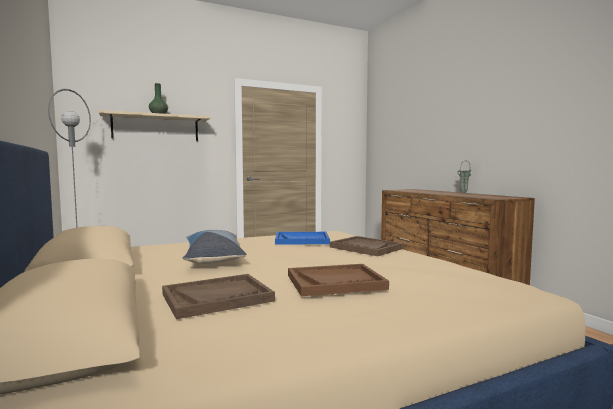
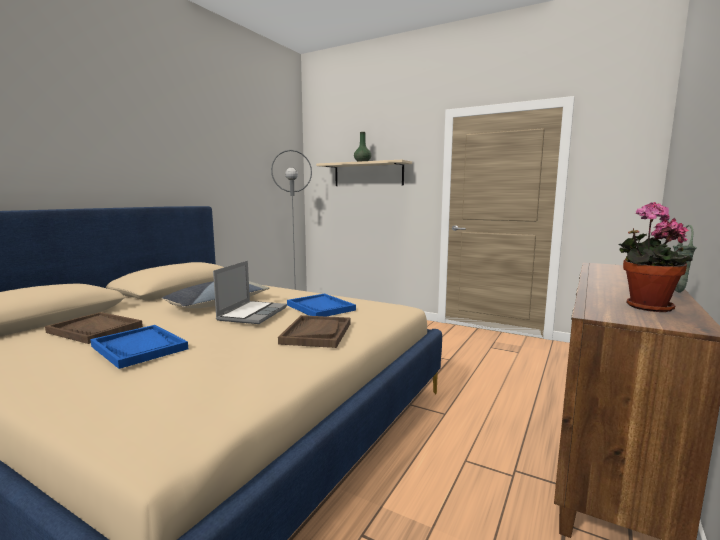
camera: 55 degrees right, 5 degrees up
(283, 252) = (252, 313): none -> laptop
(335, 282) = (139, 348): brown tray -> blue tray
(486, 196) = (644, 307): none -> potted plant

